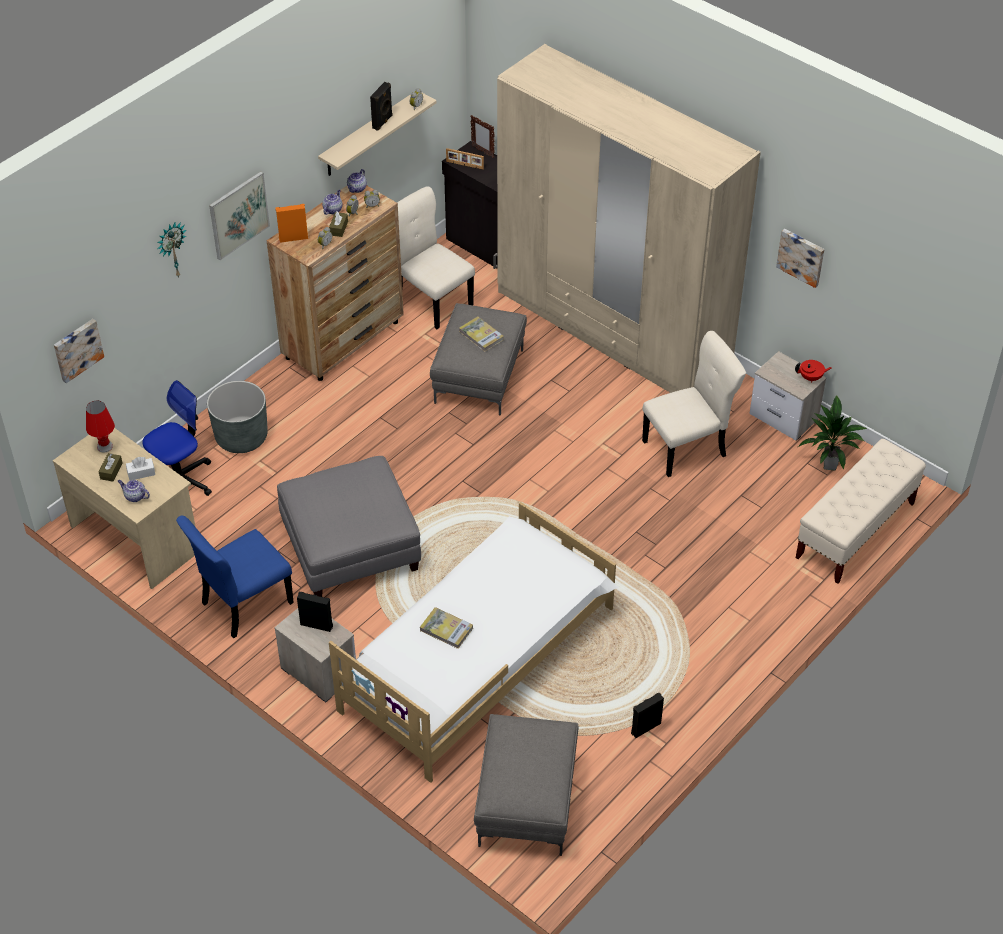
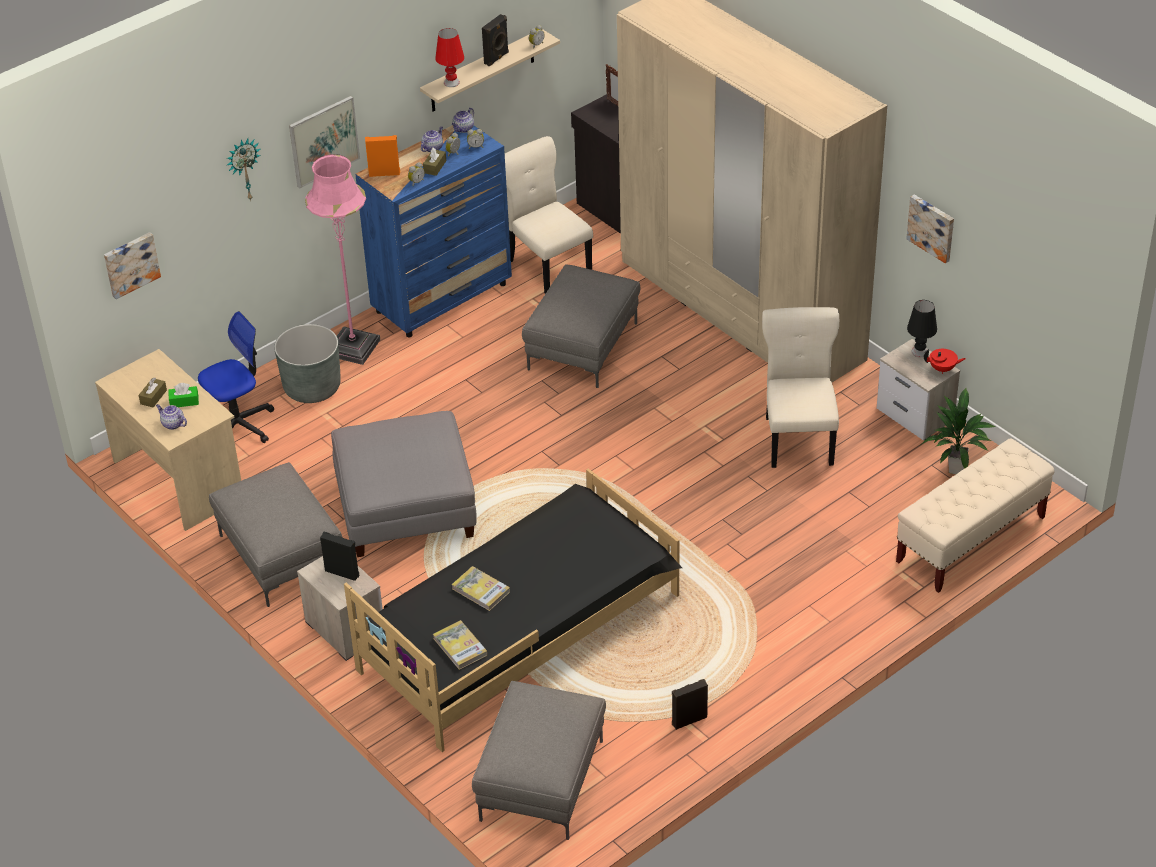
camera: 10 degrees right, 5 degrees down
(104, 446) = (151, 372): red table lamp -> red table lamp (451, 82)
(141, 473) = (184, 401): white tissue box -> green tissue box
(243, 604) = (279, 555): blue chair -> grey ottoman
(272, 395) = (353, 347): none -> pink floor lamp
(344, 340) = (443, 298): brown dresser -> blue dresser
(464, 165) = (595, 118): picture frame -> none
(477, 657) = (520, 631): white bed -> black bed
(481, 335) = (583, 298): book -> book (460, 647)
(687, 448) = (799, 438): beige chair -> beige chair turned 75 degrees counterclockwise
(788, 363) = (920, 352): none -> black table lamp

